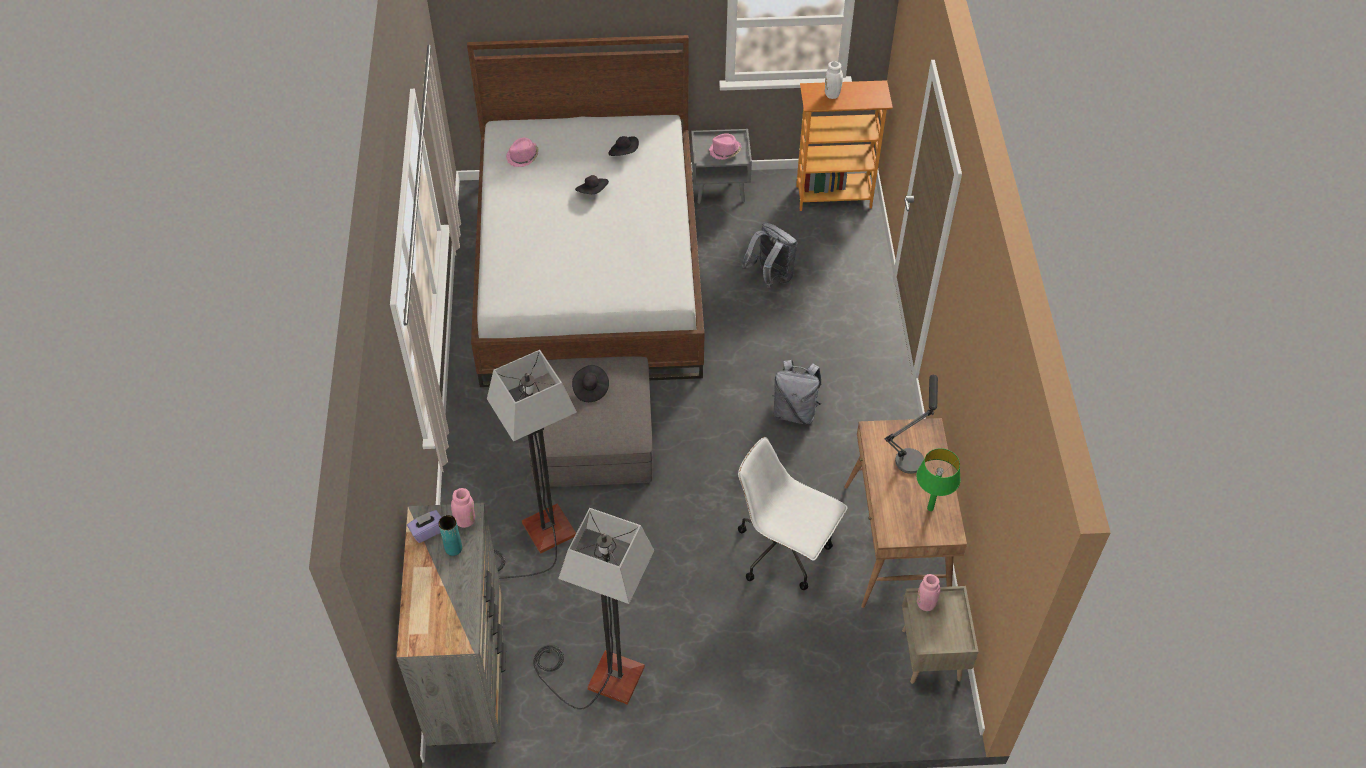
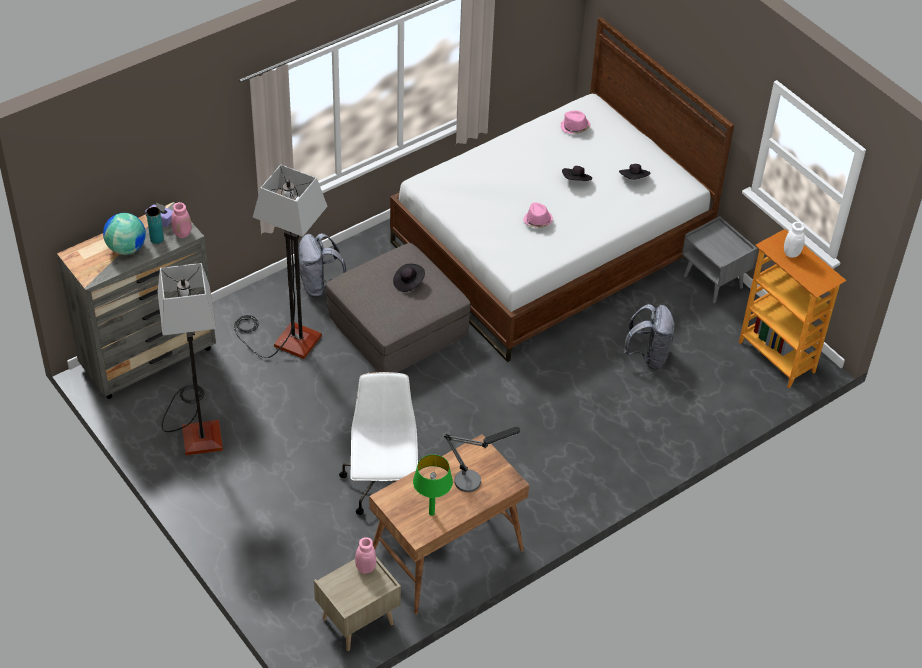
camera: 55 degrees right, 5 degrees down
(444, 583) = (126, 248): none -> globe
(725, 151) = (719, 247): pink hat -> pink hat (537, 221)
(795, 411) = (523, 433): grey backpack -> grey backpack (320, 285)

